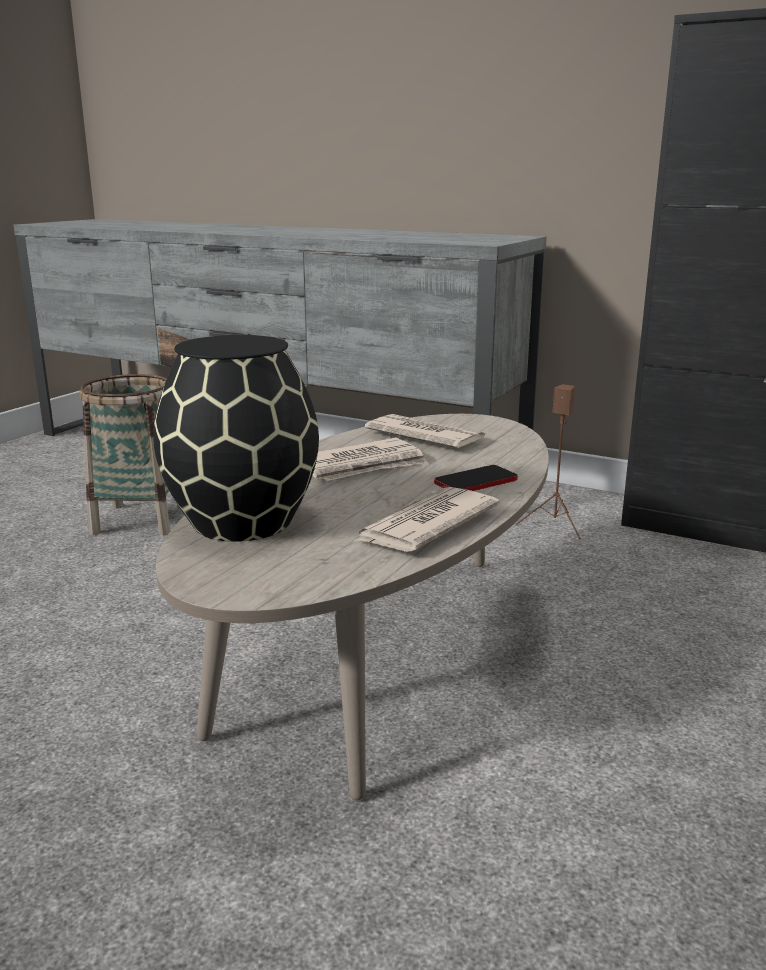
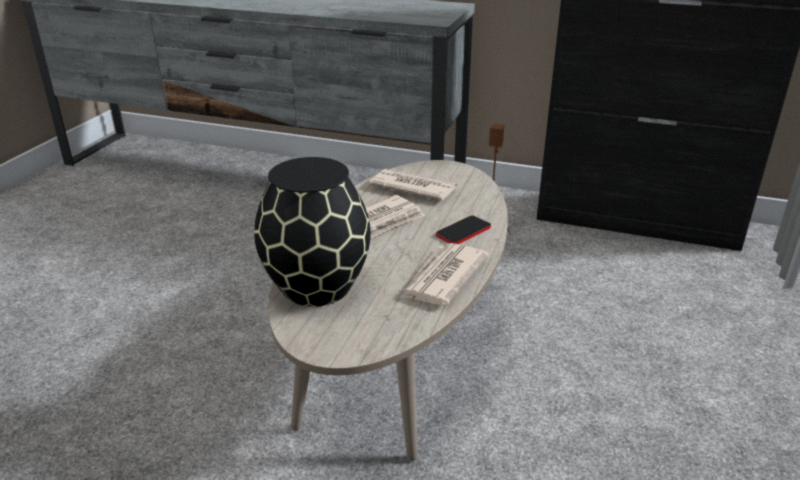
camera: 10 degrees left, 10 degrees up
(140, 519) = (179, 245): basket -> none

